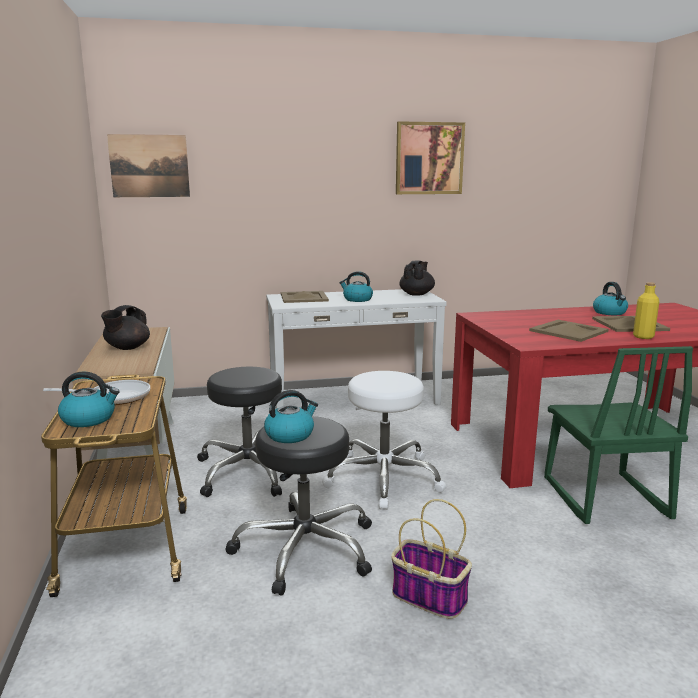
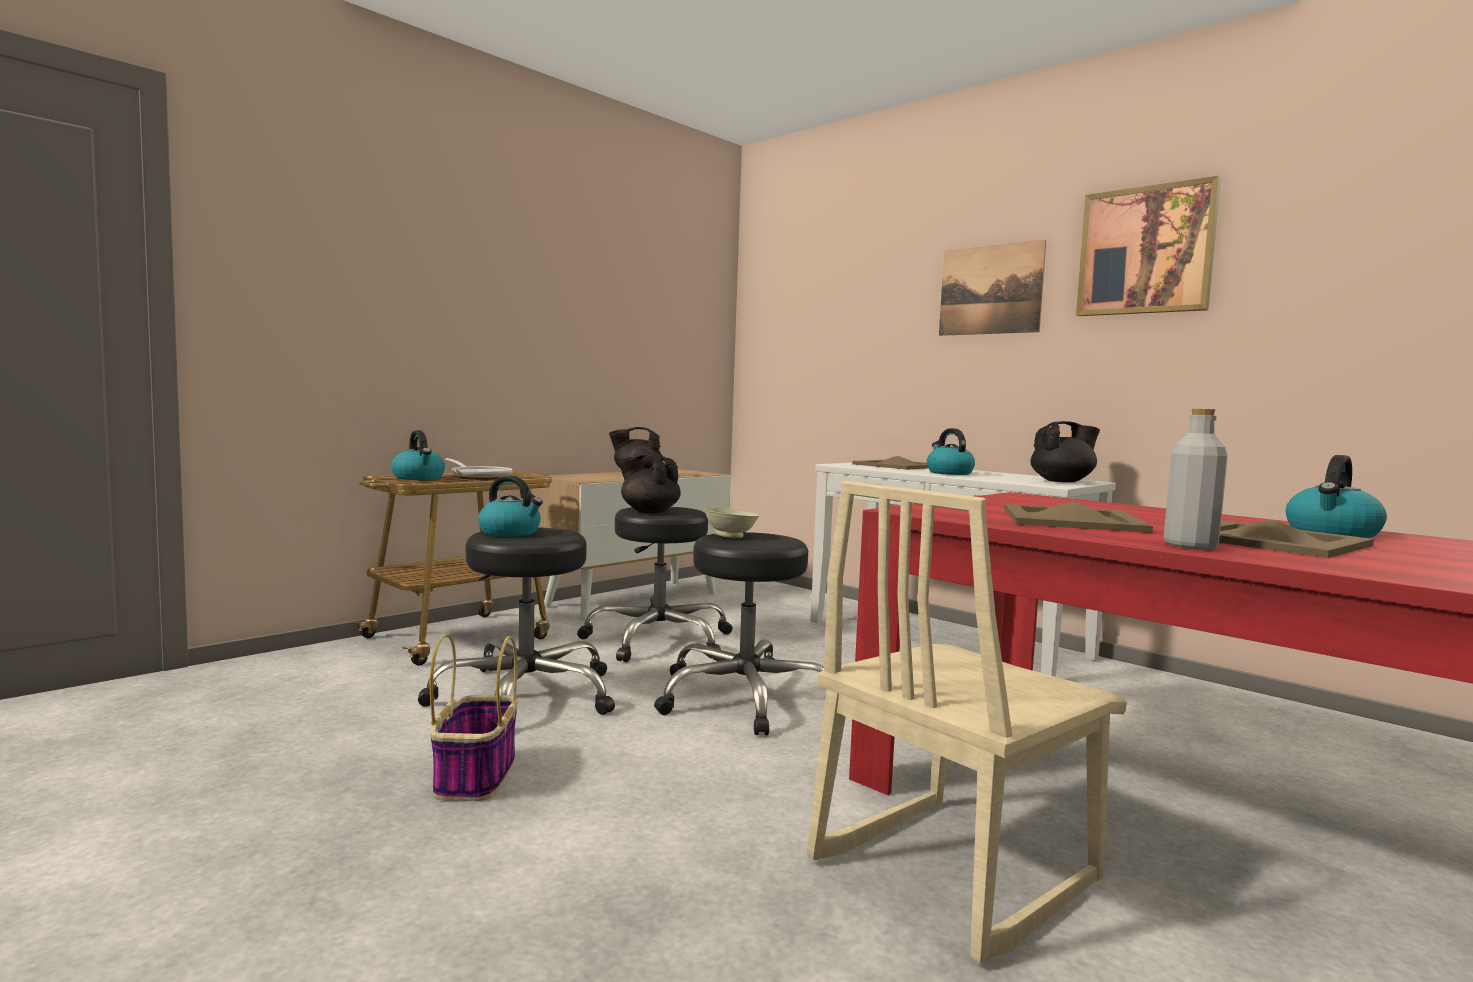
camera: 55 degrees right, 10 degrees down
(149, 166) = (779, 295): picture -> picture (990, 290)
(243, 380) = (649, 511): none -> black teapot
(371, 382) = (731, 536): none -> beige bowl
(383, 478) = (743, 698): white stool -> black stool
(603, 498) = (950, 870): green chair -> beige chair
(643, 337) = (1190, 546): yellow bottle -> grey bottle

